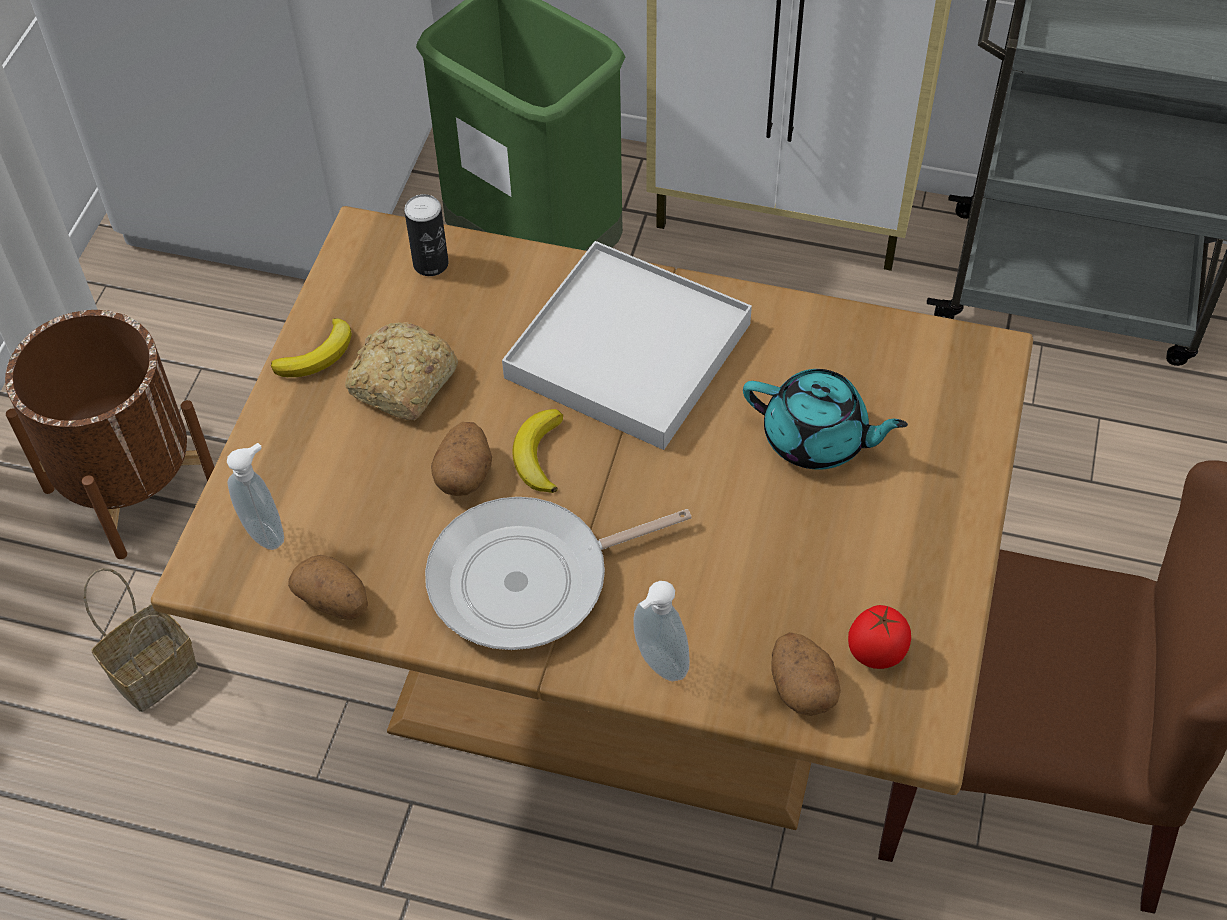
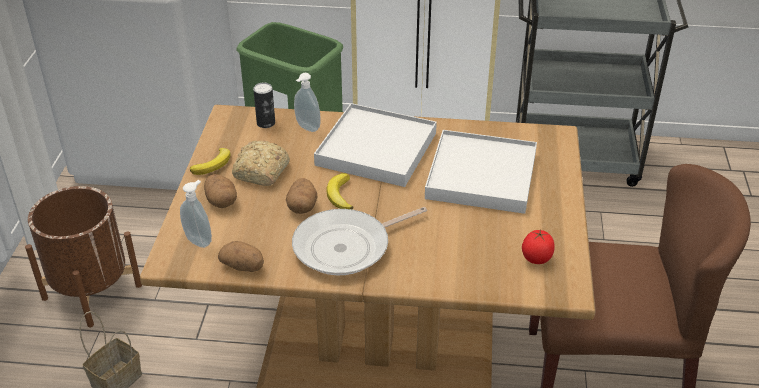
camera: 10 degrees left, 15 degrees down
(657, 664) = (424, 276): soap dispenser -> soap dispenser (306, 128)
(802, 688) = (502, 278): potato -> potato (221, 201)
(817, 439) = (482, 175): turquoise teapot -> white tray

